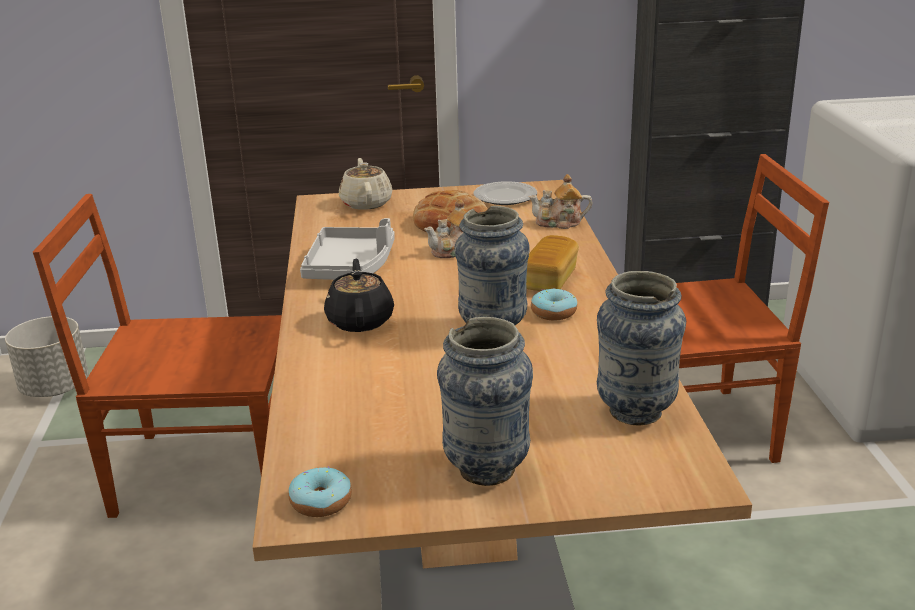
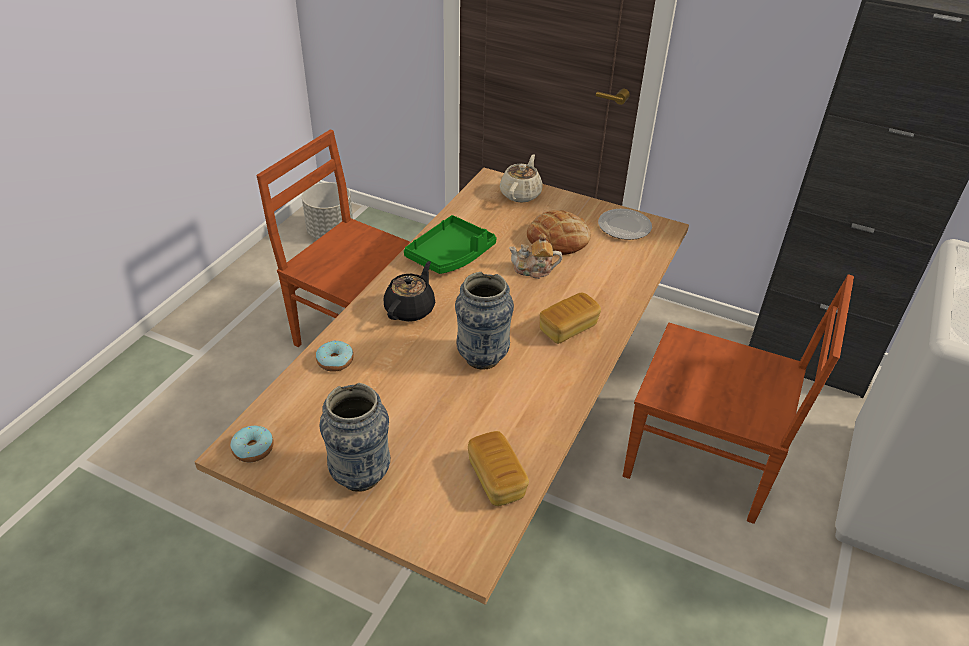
camera: 30 degrees right, 15 degrees up
(350, 267) = (451, 255): grey tray -> green tray
(554, 313) = (538, 361): donut -> donut (335, 361)
(559, 223) = (636, 272): teapot -> none
(635, 412) = (496, 479): vase -> bread

